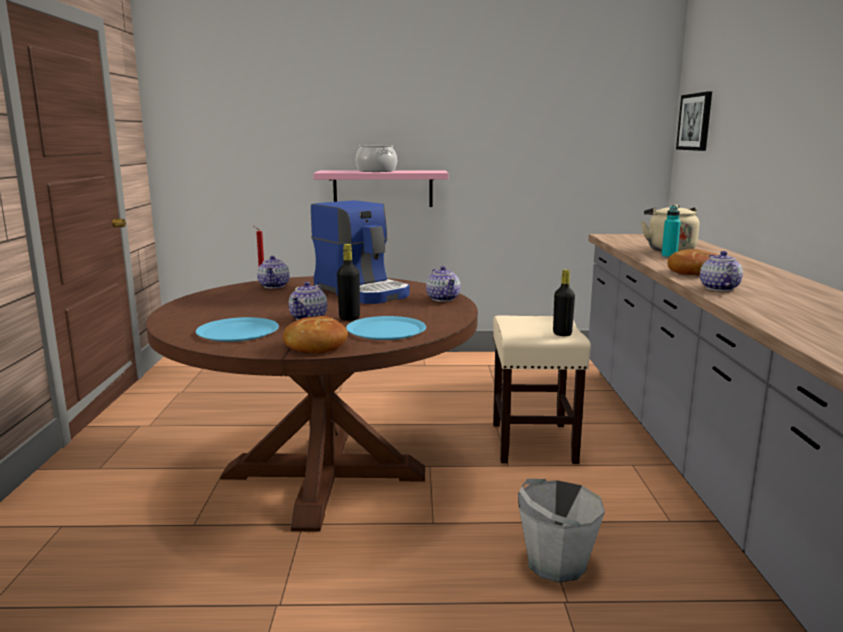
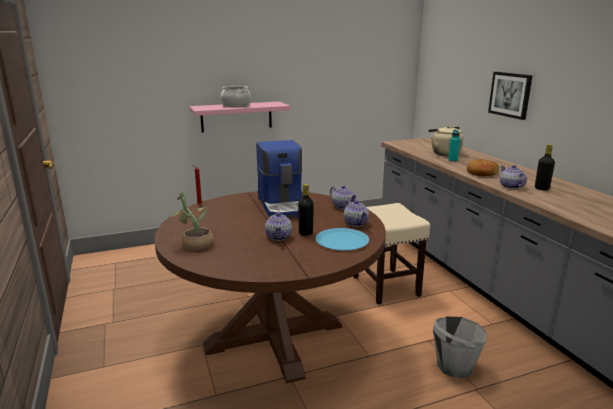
camera: 20 degrees left, 5 degrees up
(197, 314) = (194, 244): none -> potted plant
(238, 331) = (246, 257): blue plate -> none
(274, 286) = (214, 208): teapot -> teapot (355, 223)
(315, 346) = (315, 262): bread -> none
(363, 291) = (283, 206): coffee machine -> coffee machine turned 45 degrees clockwise
(562, 334) = (410, 219): black bottle -> black bottle (541, 188)
(695, 122) = (437, 66): picture -> picture (510, 95)

